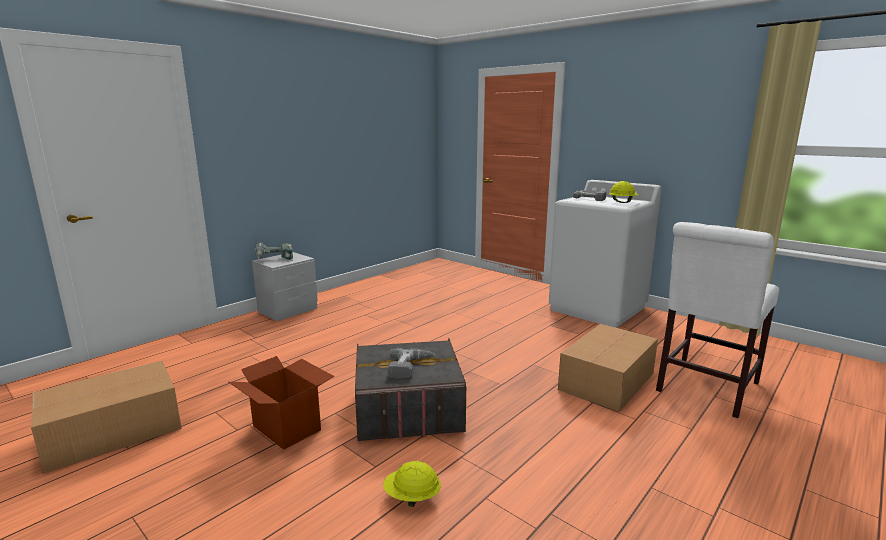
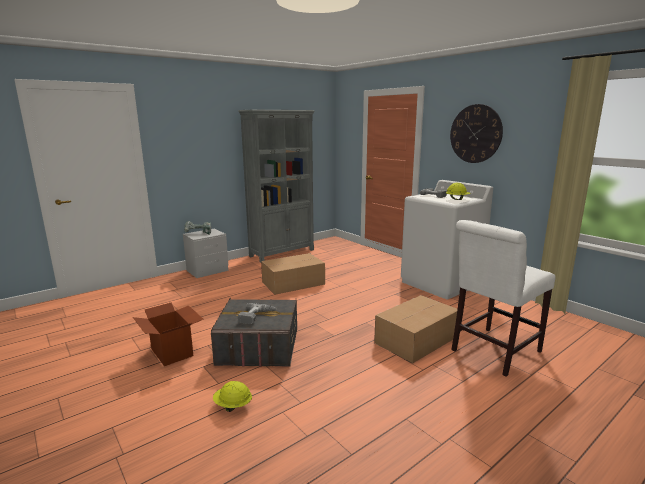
camera: 10 degrees right, 0 degrees up
(115, 431) = (67, 344): cardboard box -> cardboard box (294, 283)
(380, 282) = (282, 253): none -> grey bookcase
(636, 121) = (475, 134): none -> wall clock

